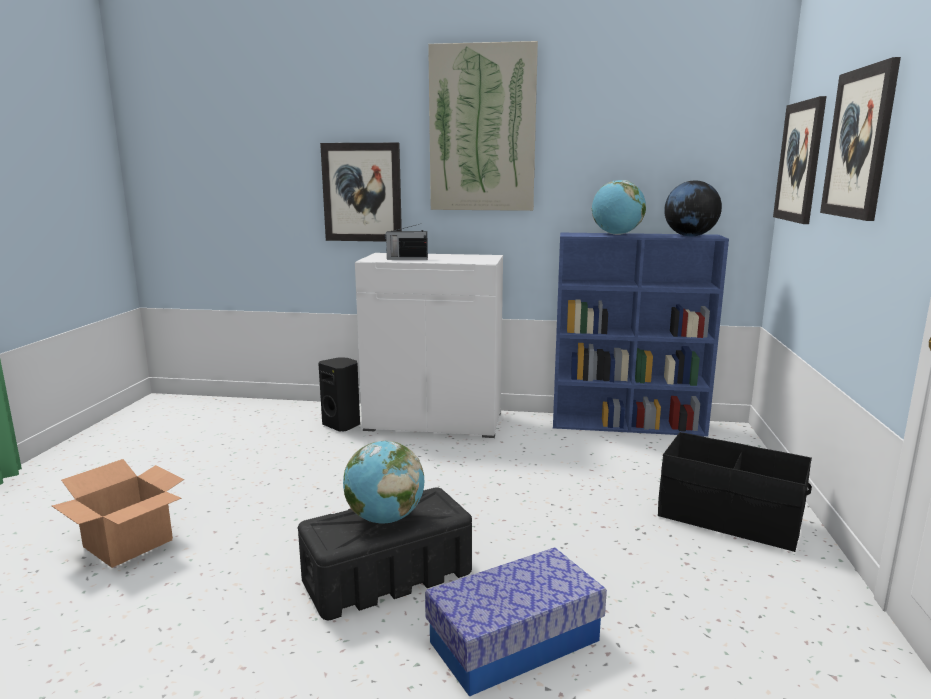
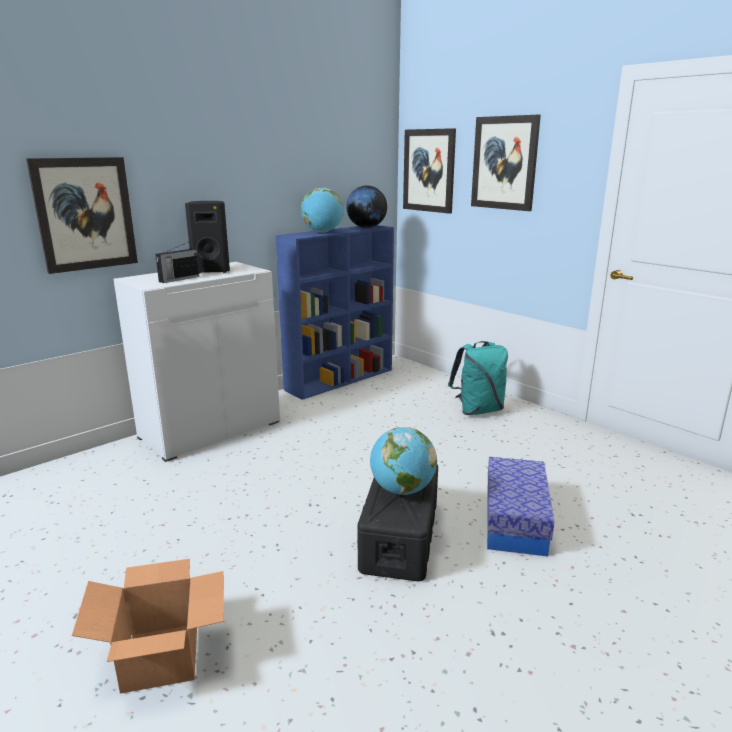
camera: 50 degrees left, 5 degrees up
(343, 425) = (135, 466): black speaker -> black speaker (212, 271)
(482, 129) = (202, 143): picture -> none
(729, 519) = (478, 410): black storage box -> turquoise backpack

